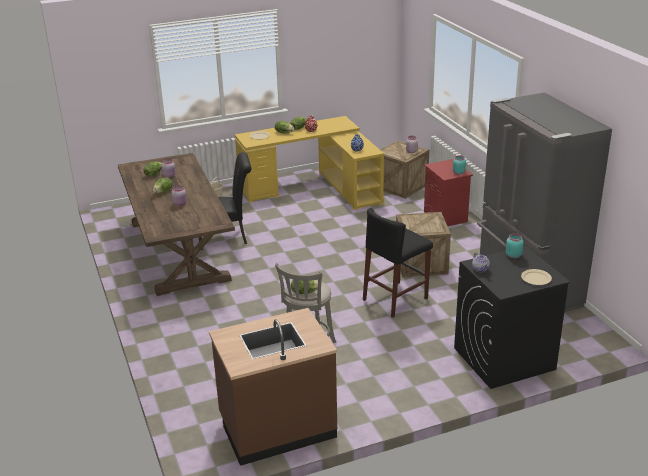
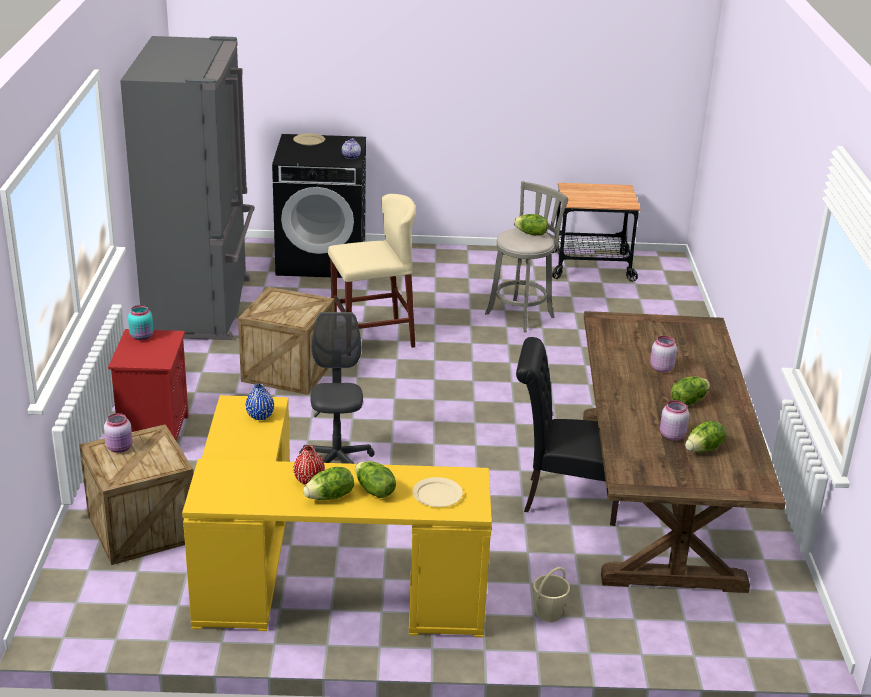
camera: 160 degrees left, 0 degrees up
(277, 427) = (590, 266): brown counter -> cart
(347, 227) = (336, 461): none -> grey office chair
(395, 299) = (372, 337): black stool -> beige stool
(513, 255) = (299, 159): turquoise jar -> none

